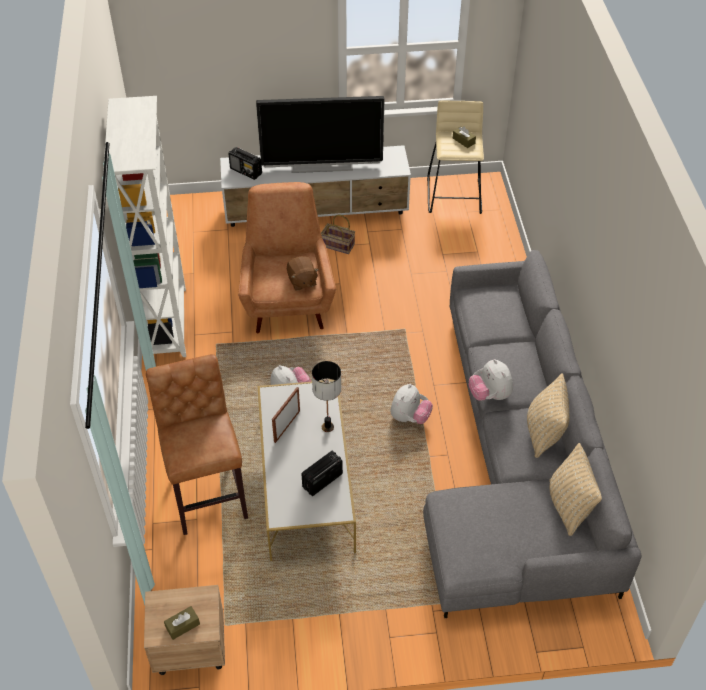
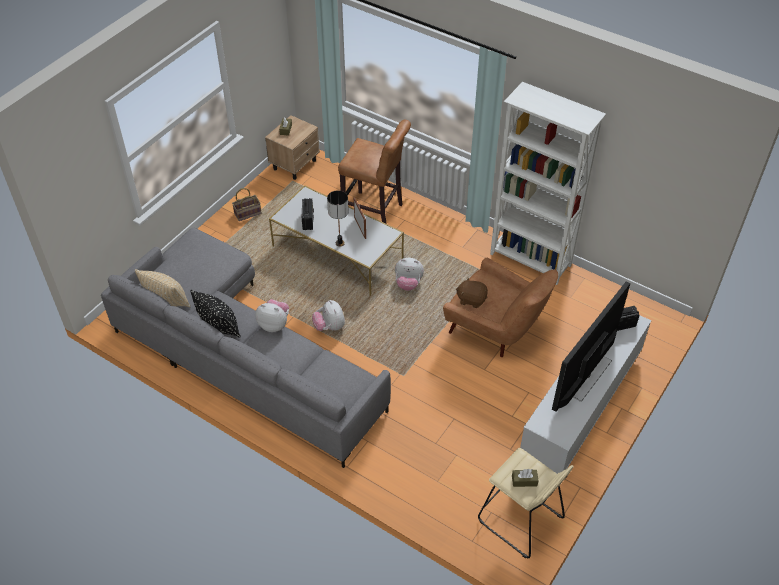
camera: 130 degrees right, 0 degrees up
(337, 245) = (528, 394): basket -> basket (248, 213)
(544, 433) = (219, 327): beige pillow -> black pillow

